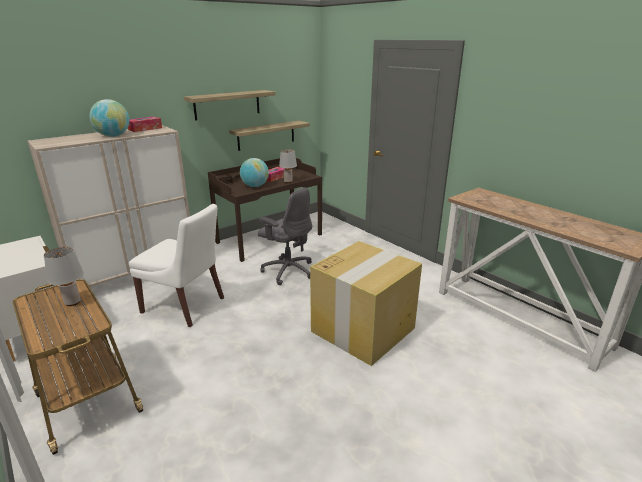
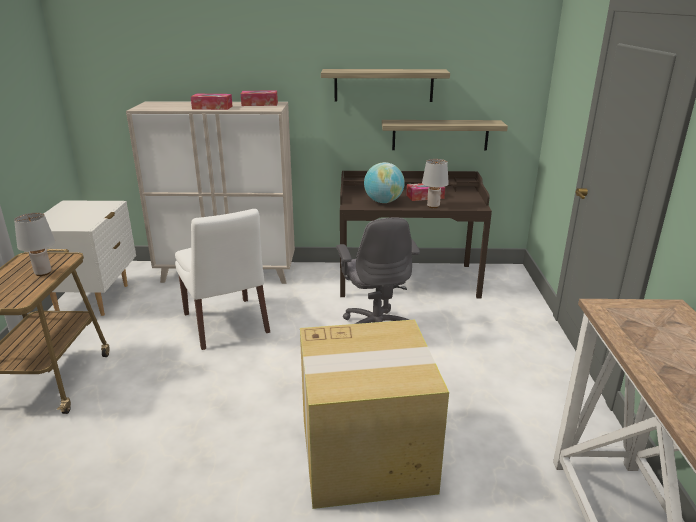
camera: 40 degrees right, 0 degrees up
(113, 136) = (212, 107): globe -> tissue box

